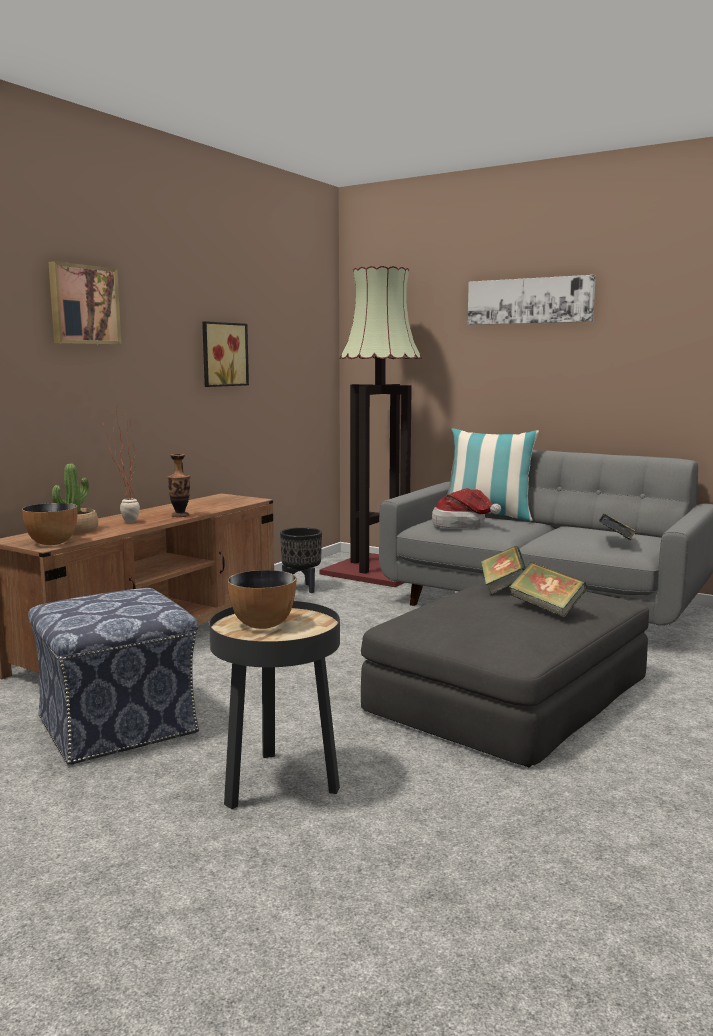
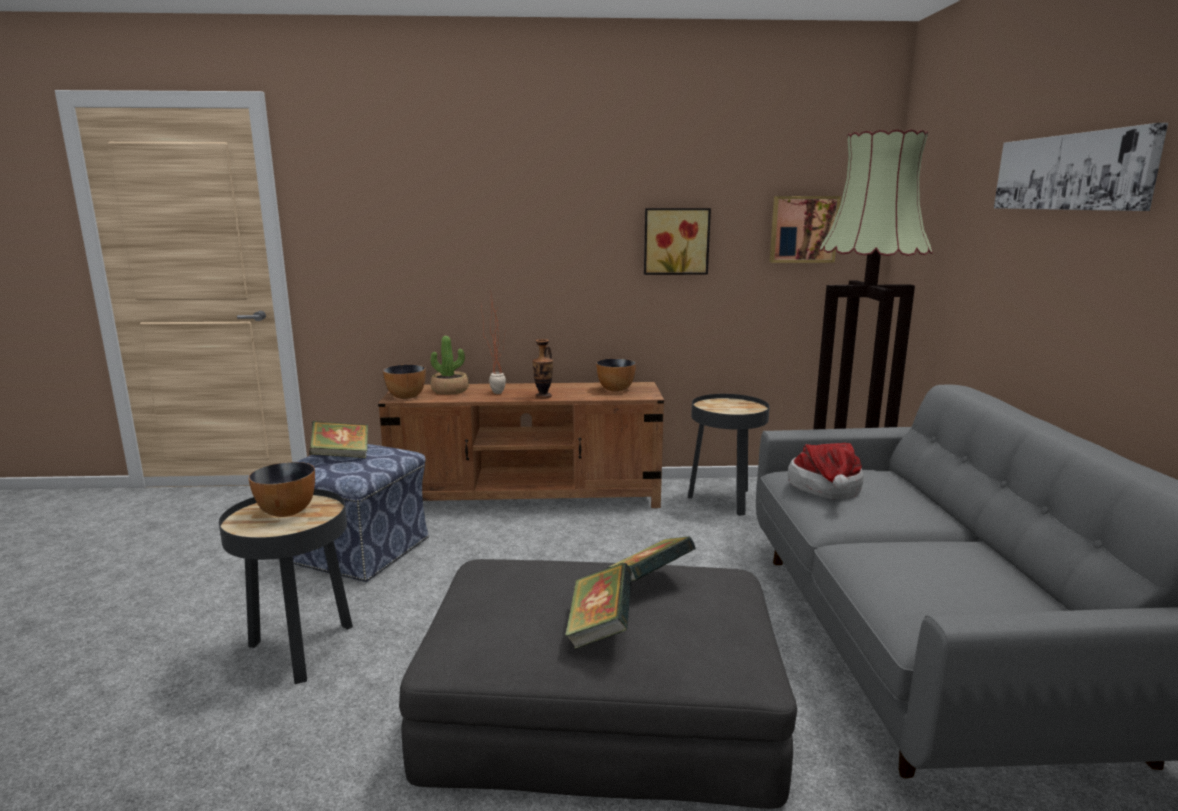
camera: 55 degrees right, 5 degrees up
(83, 305) = (500, 199): picture -> picture (803, 229)
(215, 501) = (615, 389): none -> bowl
(302, 588) = (725, 500): black planter -> black side table
(489, 515) = (913, 489): pillow -> none
(616, 542) = (930, 598): book -> book (341, 456)

